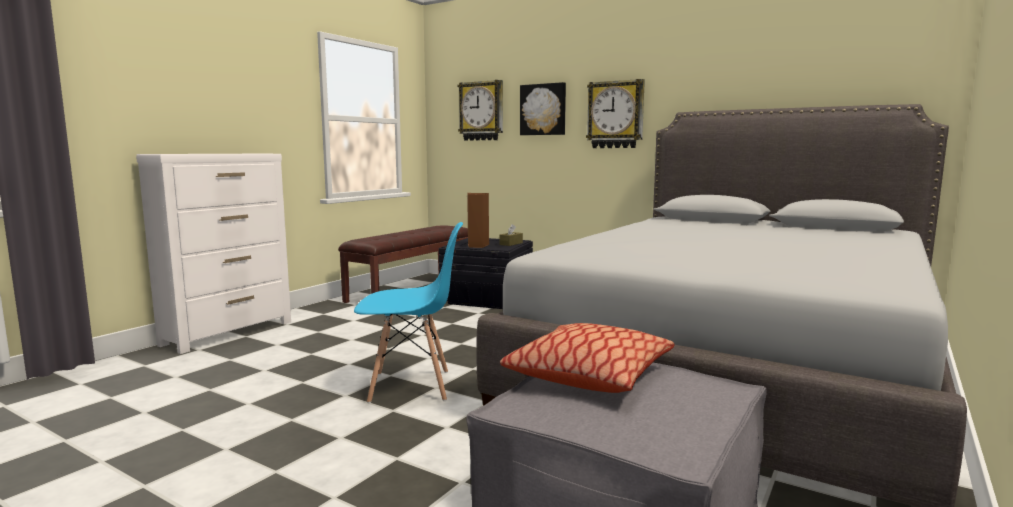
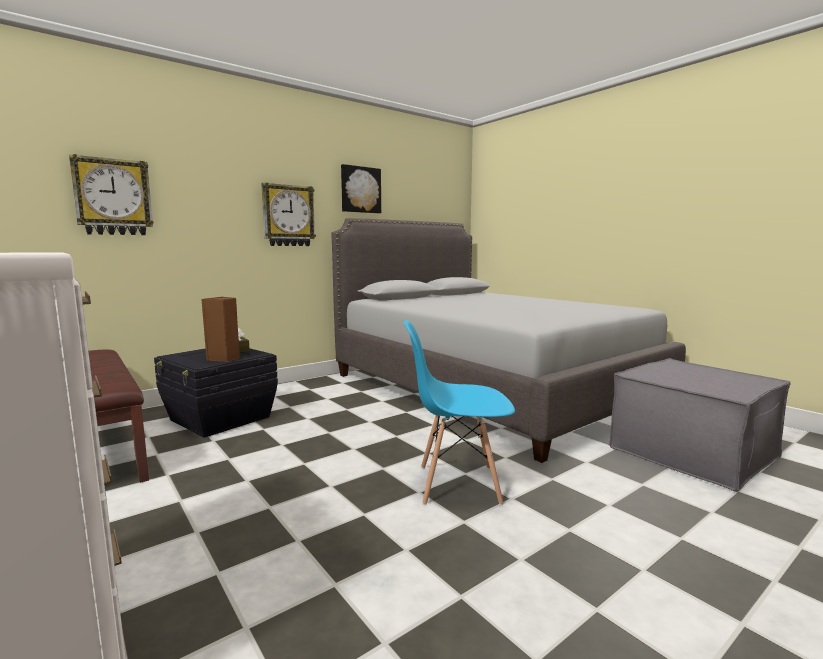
camera: 70 degrees left, 0 degrees up
(411, 387) = (457, 484): blue chair -> blue chair turned 105 degrees counterclockwise
(543, 109) = (208, 204): picture -> picture (360, 190)
(589, 375) = (670, 376): pillow -> none

